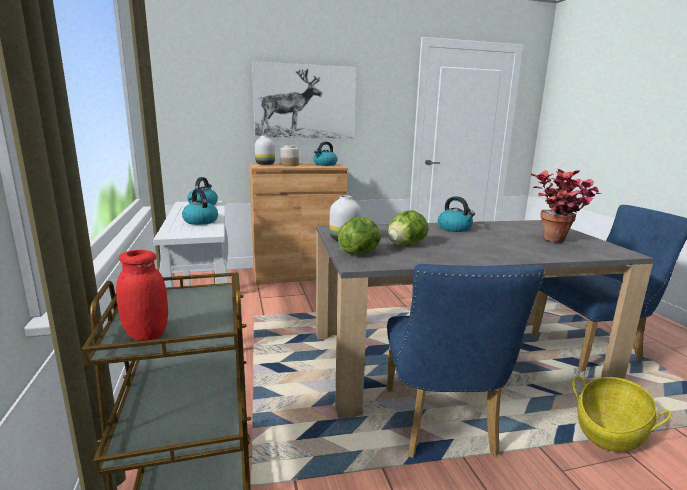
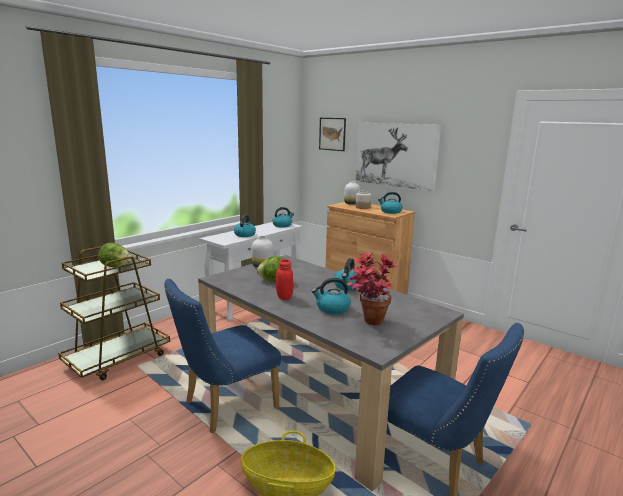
camera: 55 degrees right, 0 degrees up
(146, 335) = (87, 268): red jar -> red jar (284, 297)
(208, 76) = (332, 134): none -> picture
(360, 253) = (239, 275): lettuce -> lettuce (116, 266)
(513, 244) = (332, 309): none -> kettle

